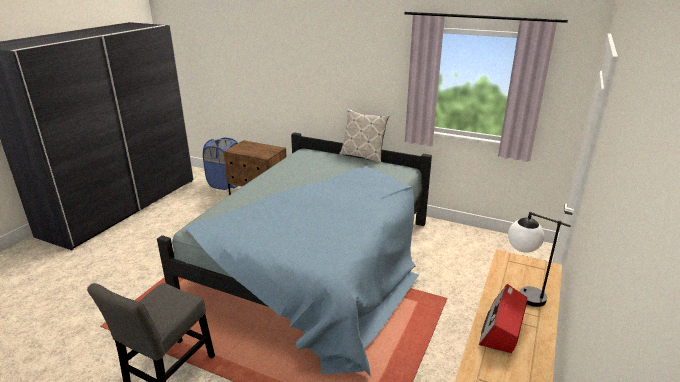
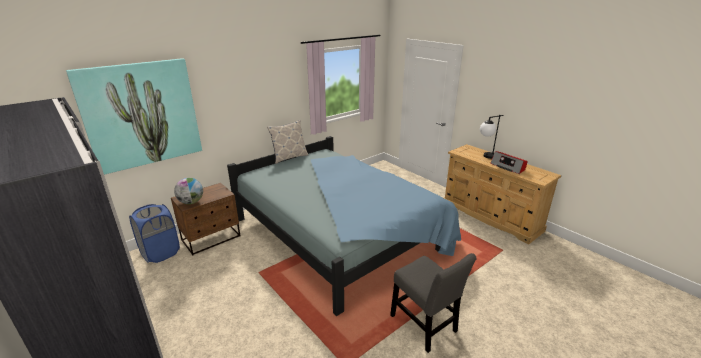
camera: 65 degrees left, 0 degrees up
(240, 149) = (191, 202): none -> globe
(241, 57) = (141, 114): none -> picture

